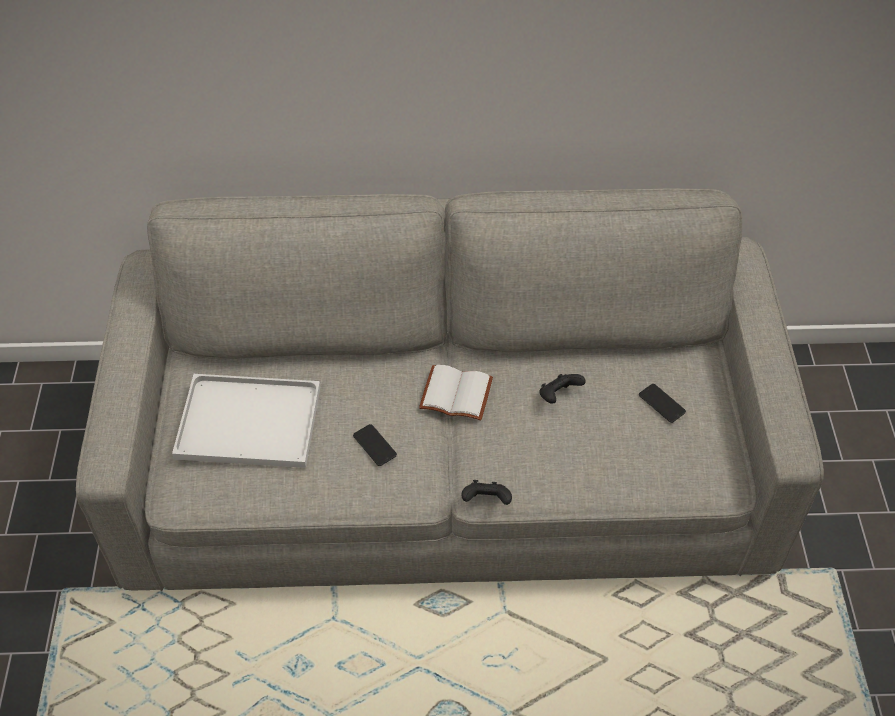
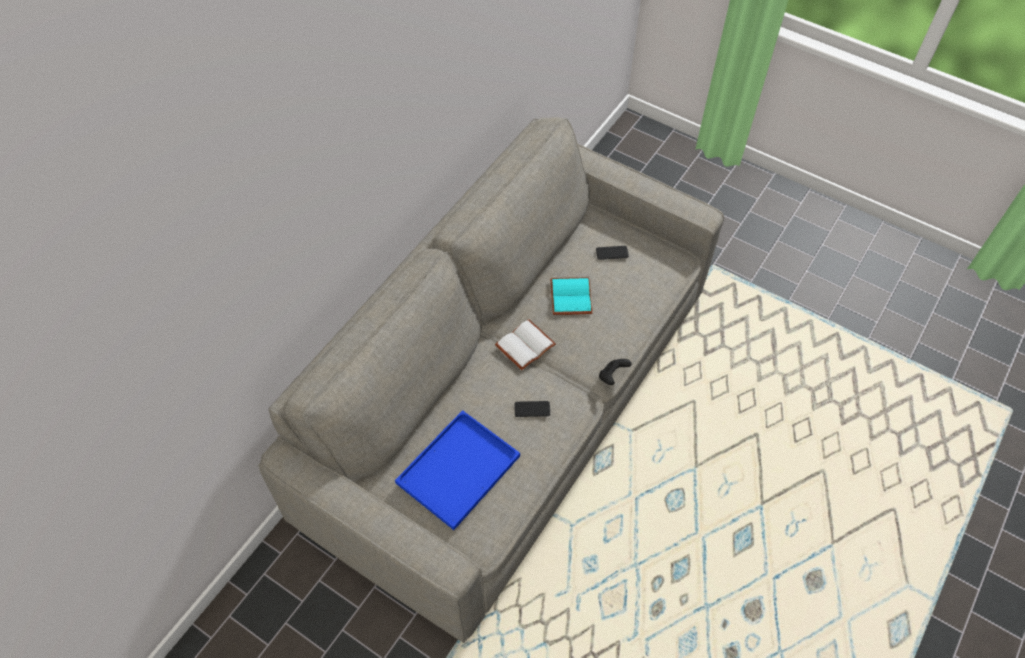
camera: 55 degrees left, 5 degrees up
(252, 421) = (459, 467): white tray -> blue tray
(558, 396) = (569, 296): black game controller -> turquoise book

